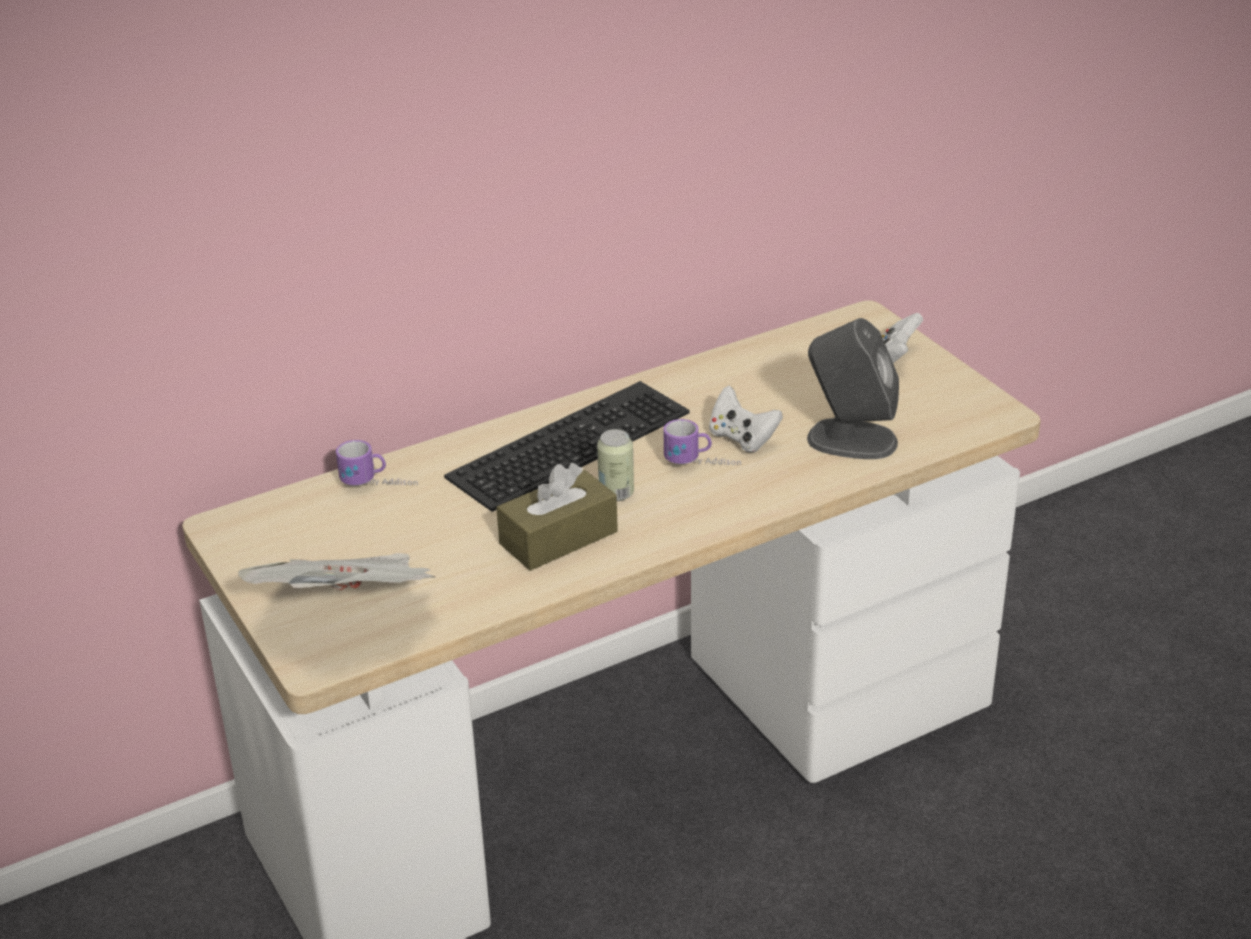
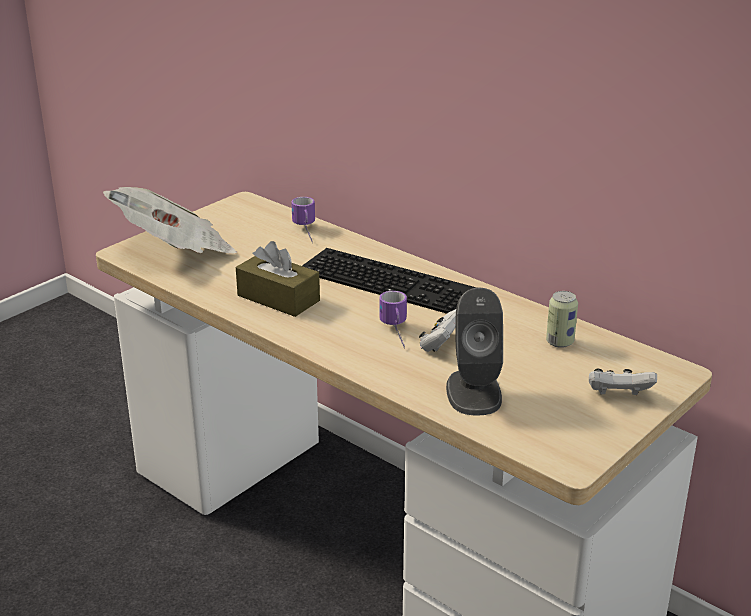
camera: 70 degrees right, 5 degrees down
(616, 493) = (341, 308): can -> can (560, 342)

